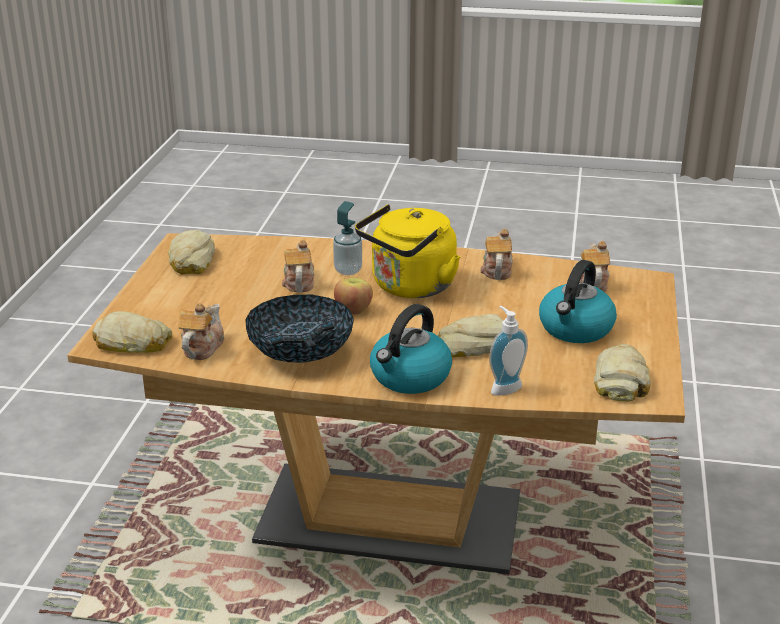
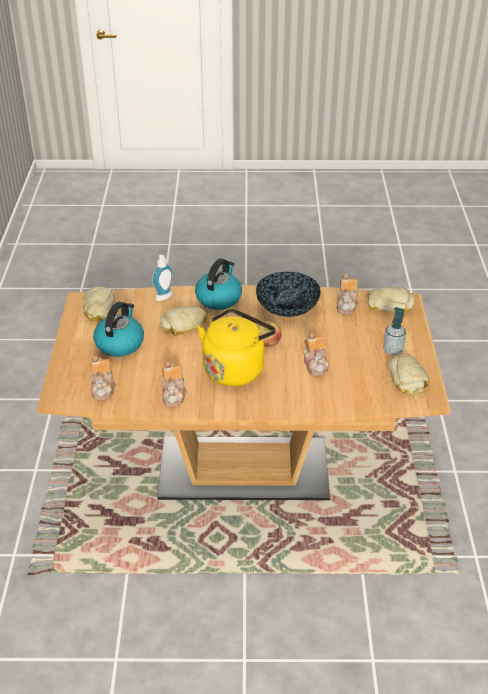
camera: 170 degrees right, 10 degrees up
(348, 270) = (285, 381): soap dispenser -> soap dispenser (393, 350)

